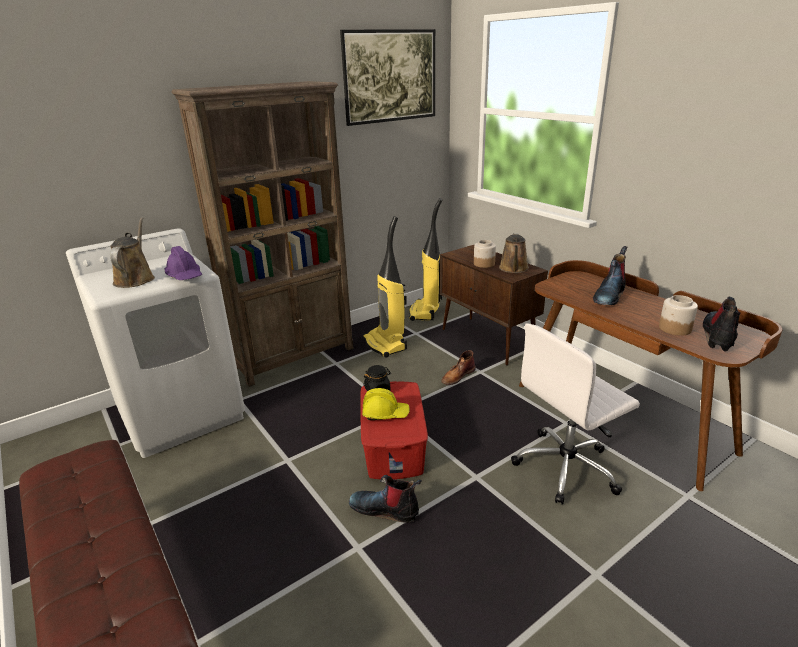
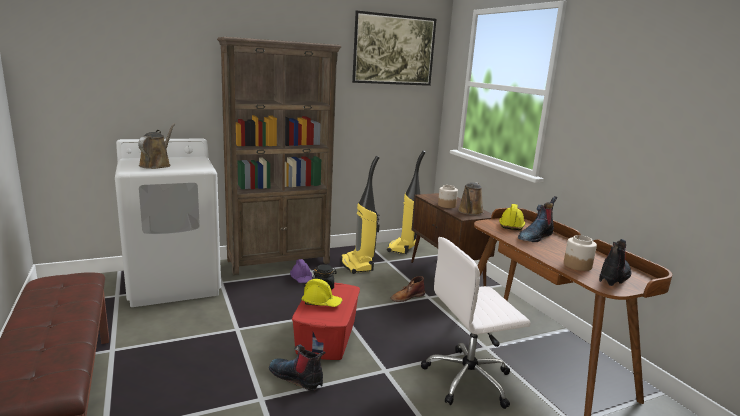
camera: 10 degrees right, 10 degrees down
(185, 276) = (192, 168): purple hard hat -> purple hard hat (302, 279)
(575, 283) = (511, 225): none -> yellow hard hat

